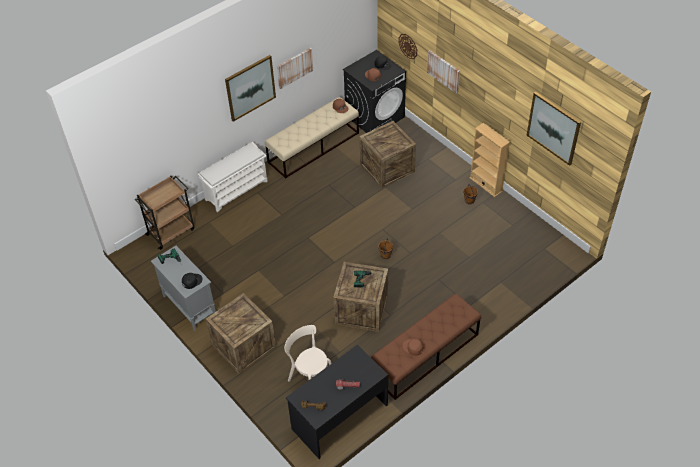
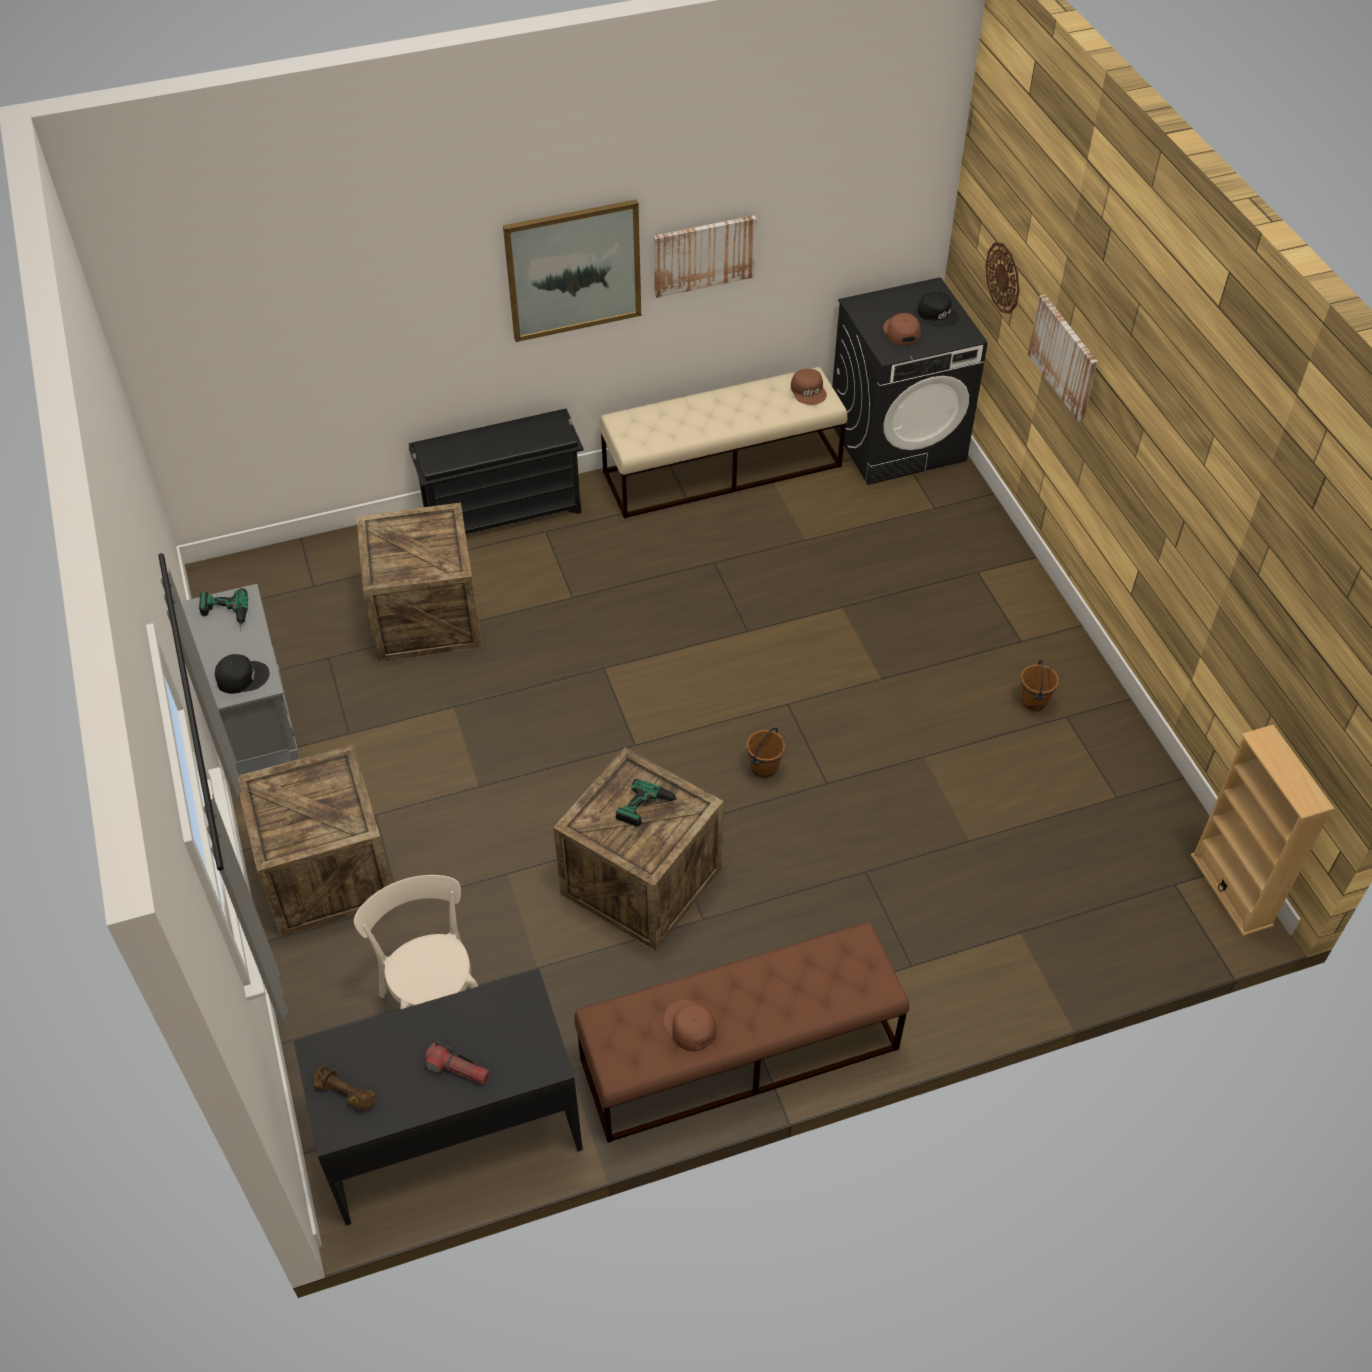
camera: 20 degrees right, 0 degrees up
(171, 231) = (317, 559): brown cart -> none
(236, 190) = (504, 511): white shoe rack -> black shoe rack
(387, 168) = (869, 565): crate -> crate (426, 617)
(486, 184) = (1093, 675): beige bookcase -> beige bookcase (1231, 890)
(553, 128) = (1280, 568): picture -> none

